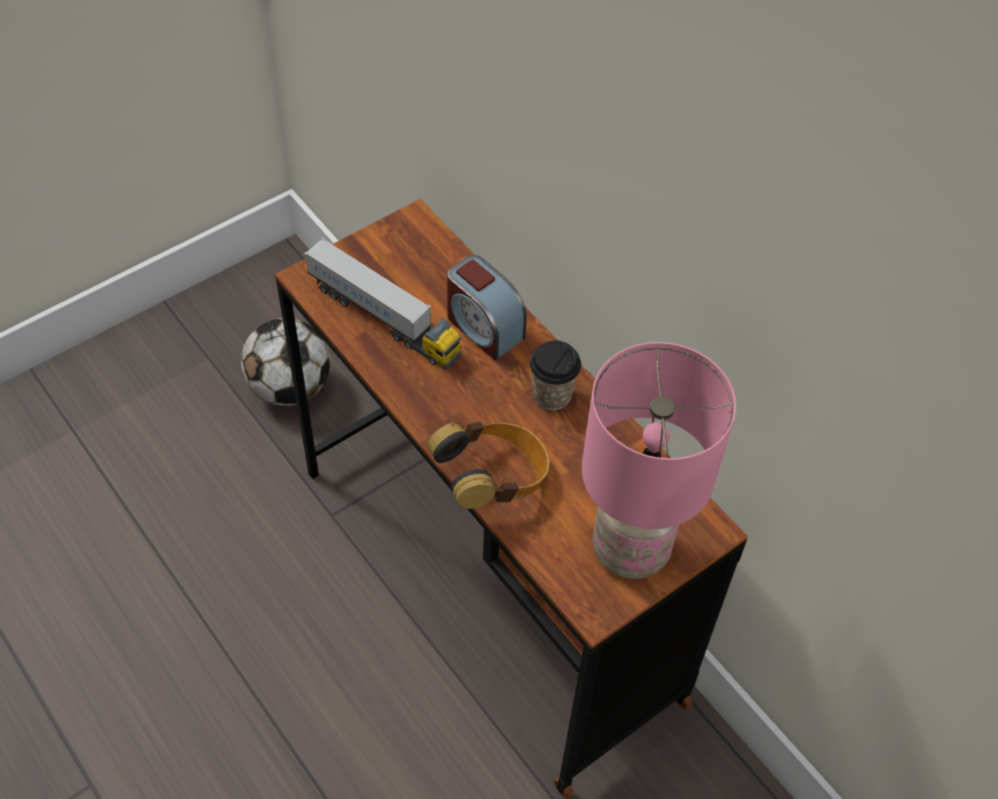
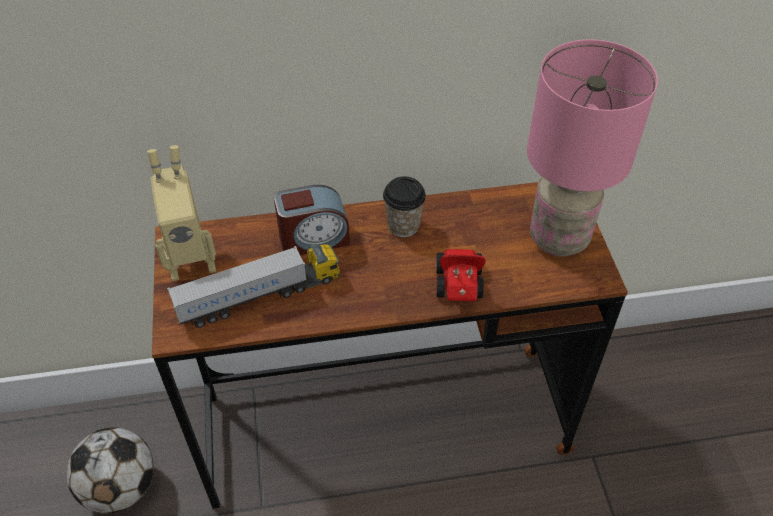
camera: 60 degrees left, 5 degrees down
(395, 245) = (191, 260): none -> toy robot
(493, 480) = (458, 290): headphones -> toy car

